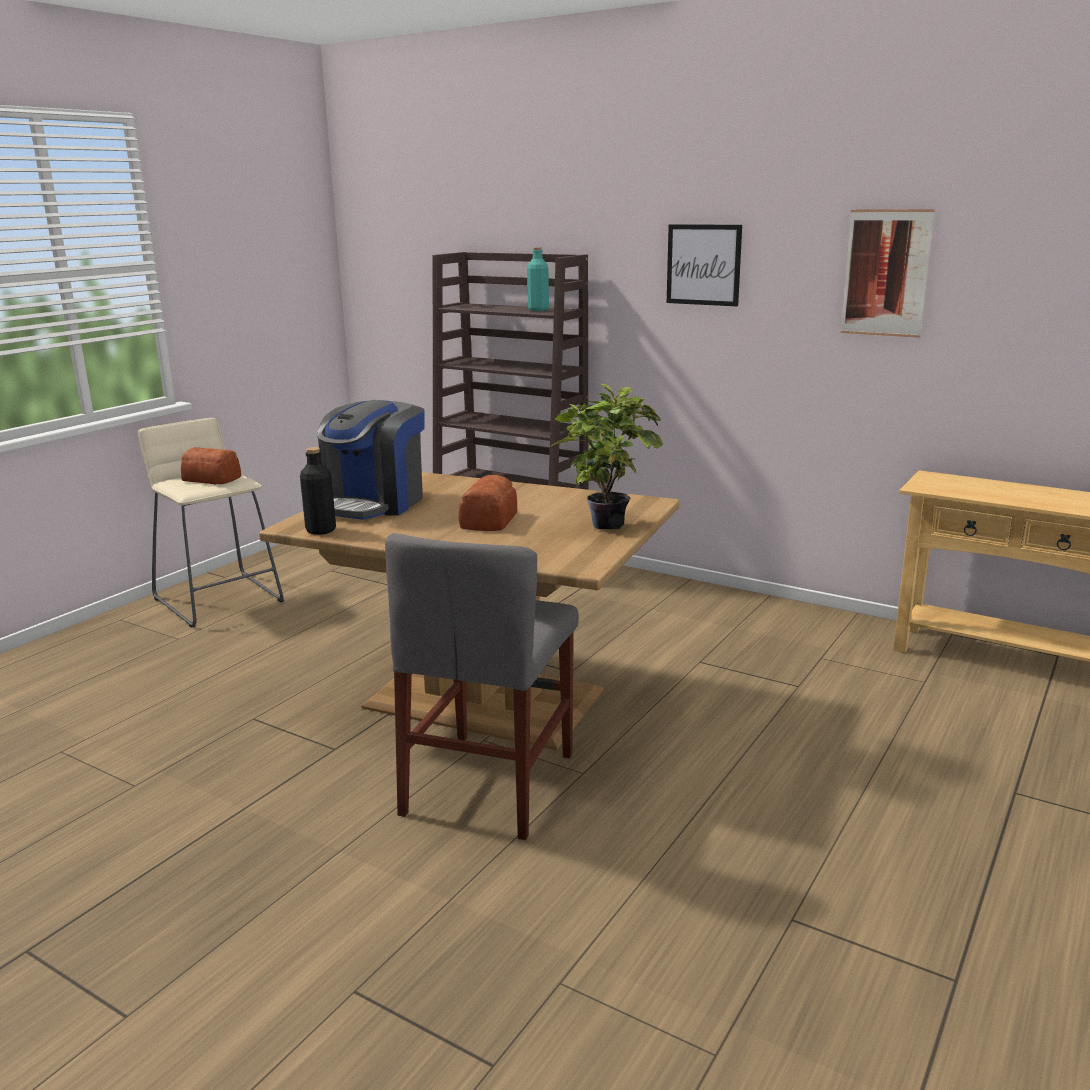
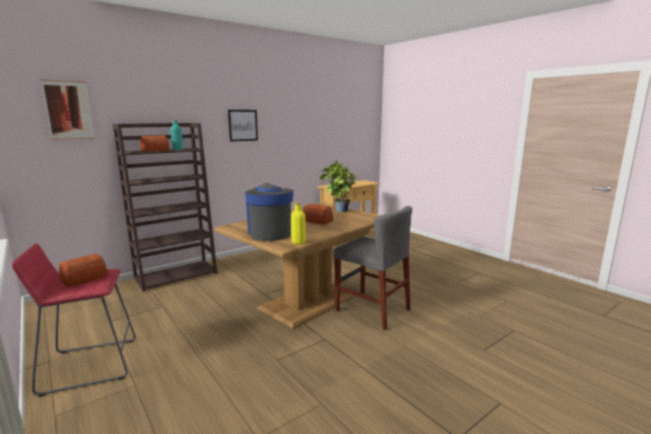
camera: 70 degrees left, 5 degrees down
(219, 599) = (90, 365): beige stool -> red stool
(321, 530) = (298, 242): black bottle -> yellow bottle
(374, 503) = (269, 232): coffee machine -> coffee machine turned 150 degrees counterclockwise
(495, 308) = (154, 150): none -> bread
(886, 273) = (301, 125): picture -> picture (68, 110)

